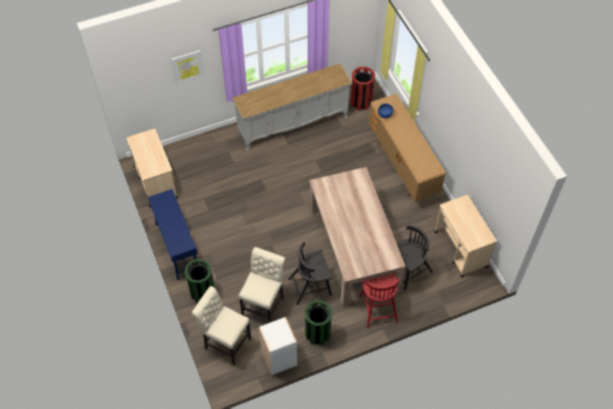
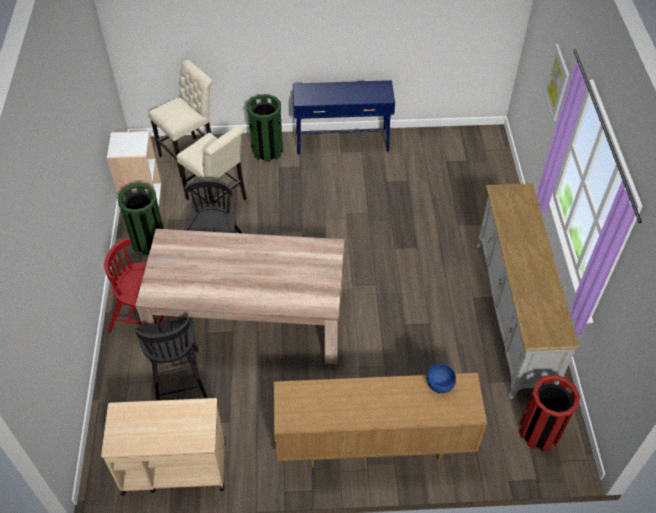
camera: 110 degrees right, 5 degrees down
(155, 181) = (453, 141): beige cart -> none

